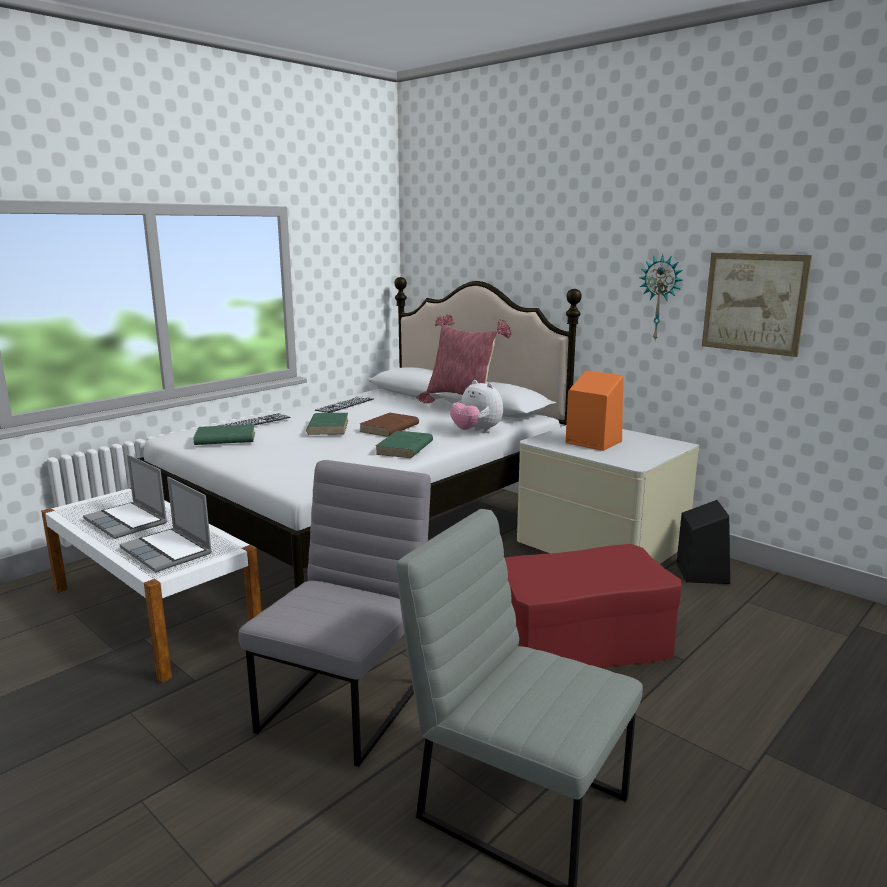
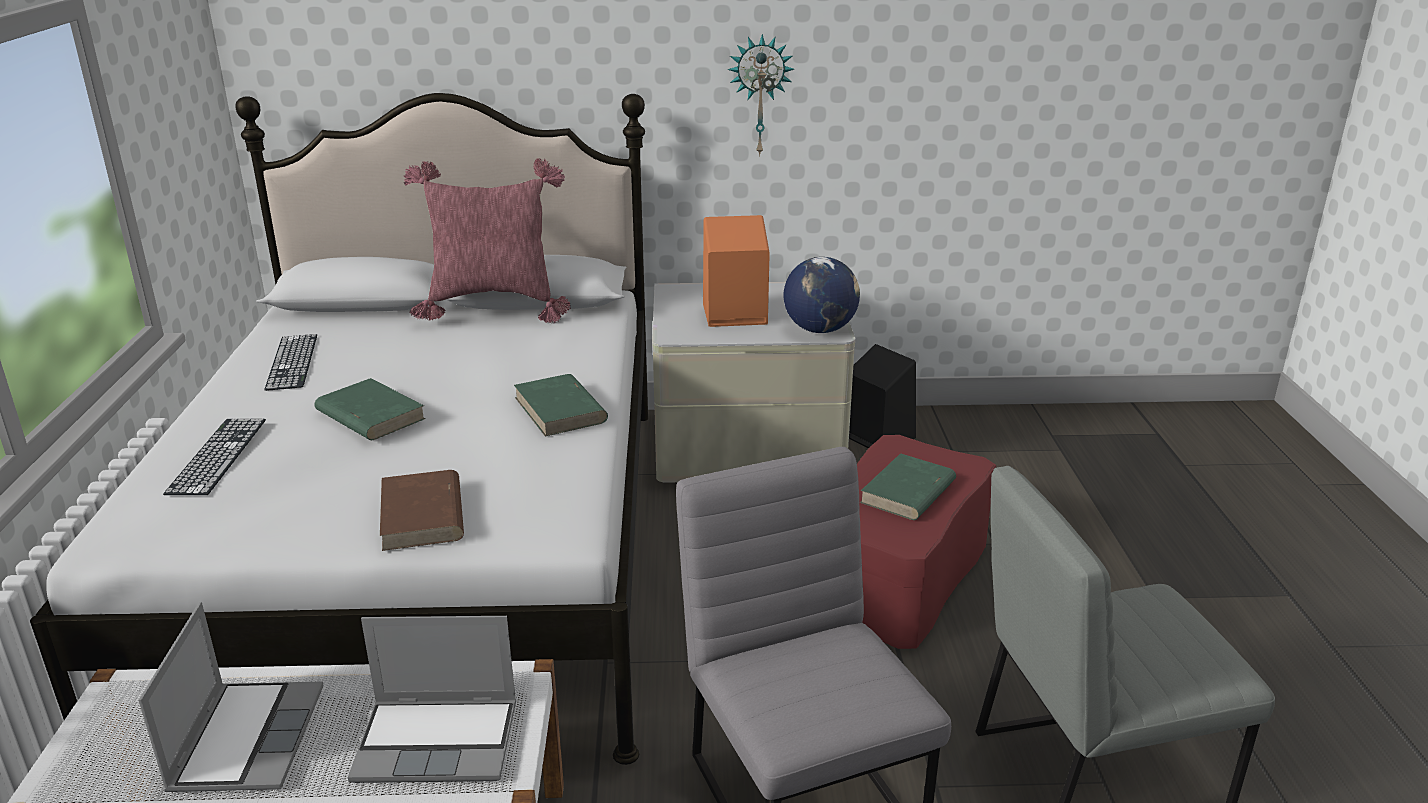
camera: 45 degrees left, 10 degrees up
(127, 521) = (247, 737): laptop -> laptop turned 90 degrees counterclockwise
(224, 439) = (247, 506): green book -> green book (907, 492)
(389, 428) = (466, 383): brown book -> brown book (422, 516)
(476, 432) = (588, 347): plush toy -> none
(630, 461) = (820, 330): none -> globe
(754, 303) = (888, 92): picture -> none

